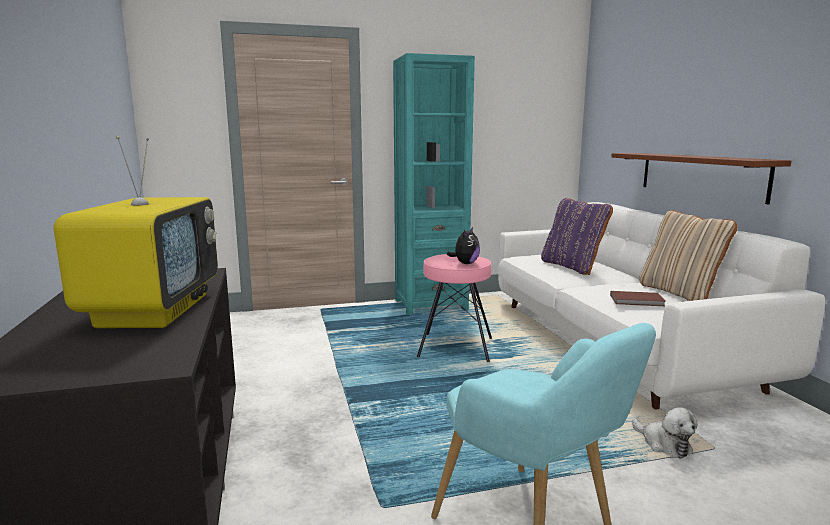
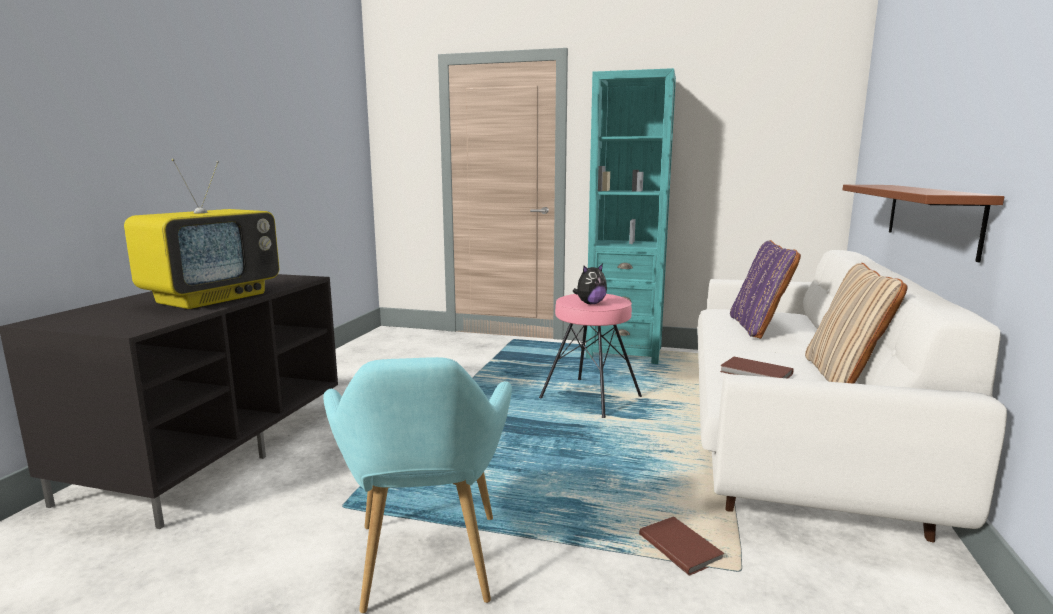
camera: 30 degrees right, 0 degrees up
(663, 444) = (680, 546): plush toy -> brown book

